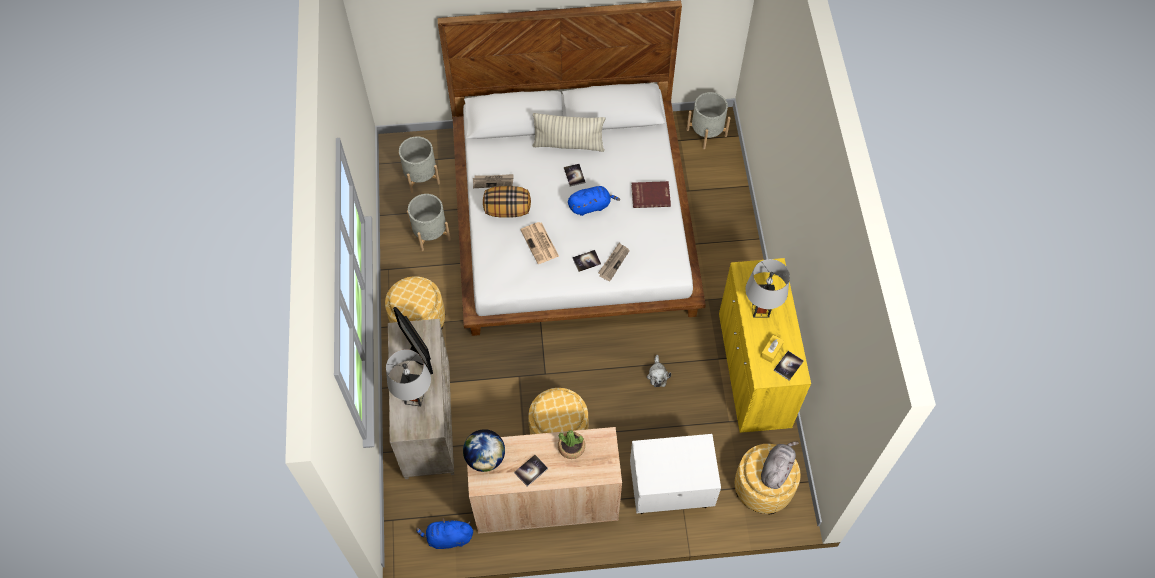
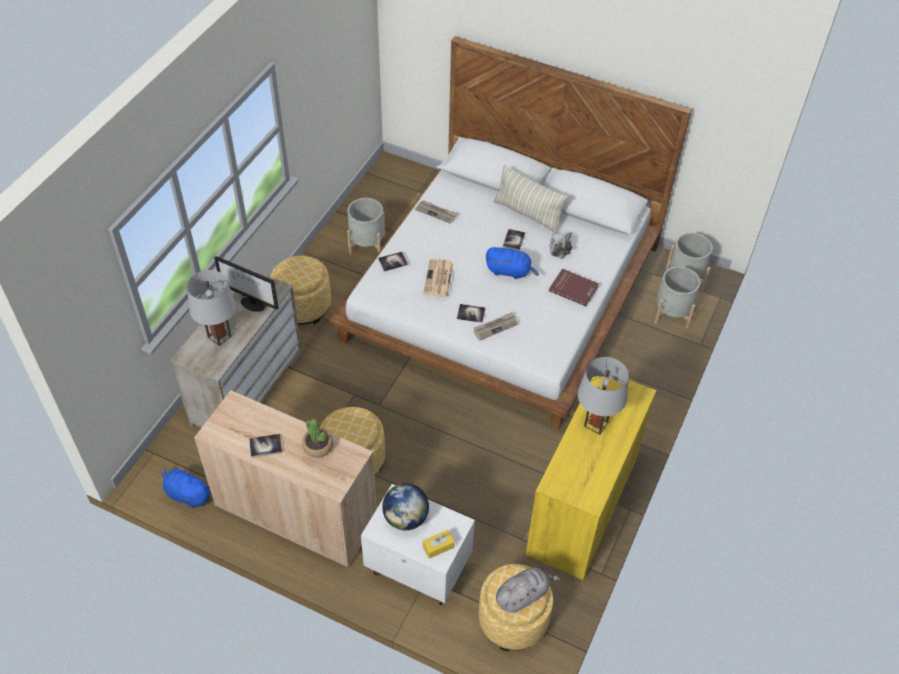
camera: 30 degrees right, 10 degrees down
(419, 354) = (252, 304): monitor -> monitor turned 60 degrees counterclockwise
(421, 176) = (393, 198): grey planter -> grey planter (672, 313)
(485, 458) = (234, 413): globe -> globe (406, 518)
(507, 209) = (432, 239): pillow -> none
(657, 375) = (483, 461): plush toy -> plush toy (561, 248)
(771, 351) = (579, 465): yellow tissue box -> yellow tissue box (438, 547)
(788, 366) = (587, 488): book -> book (392, 262)

